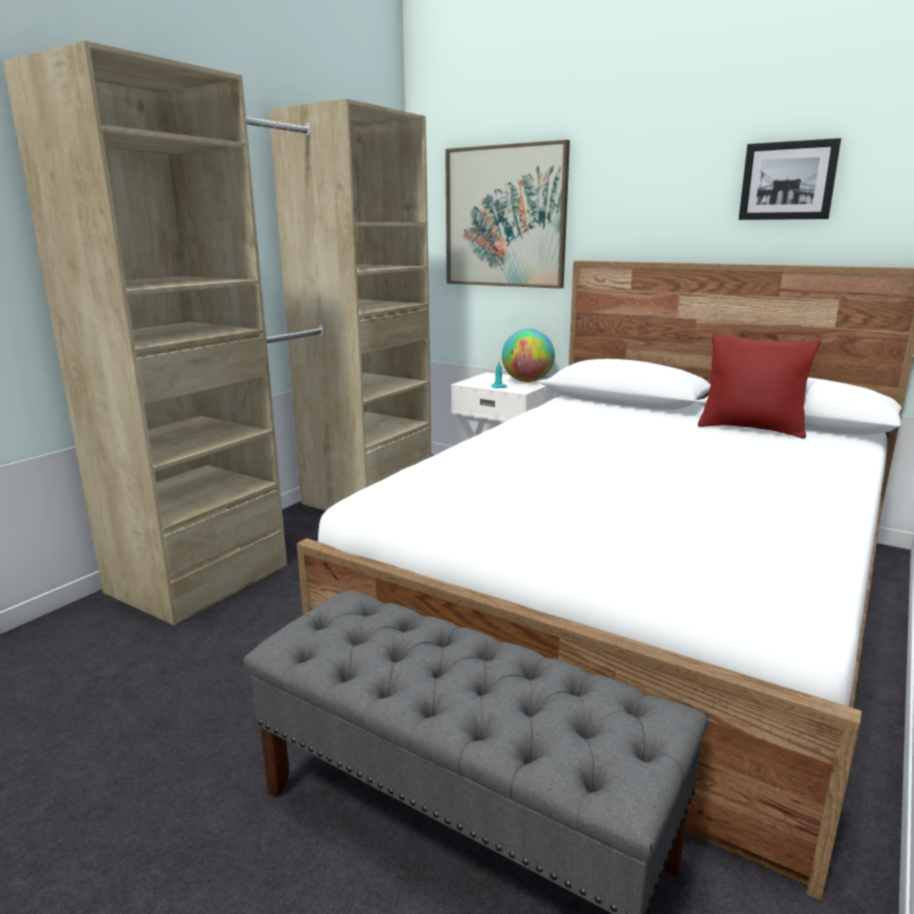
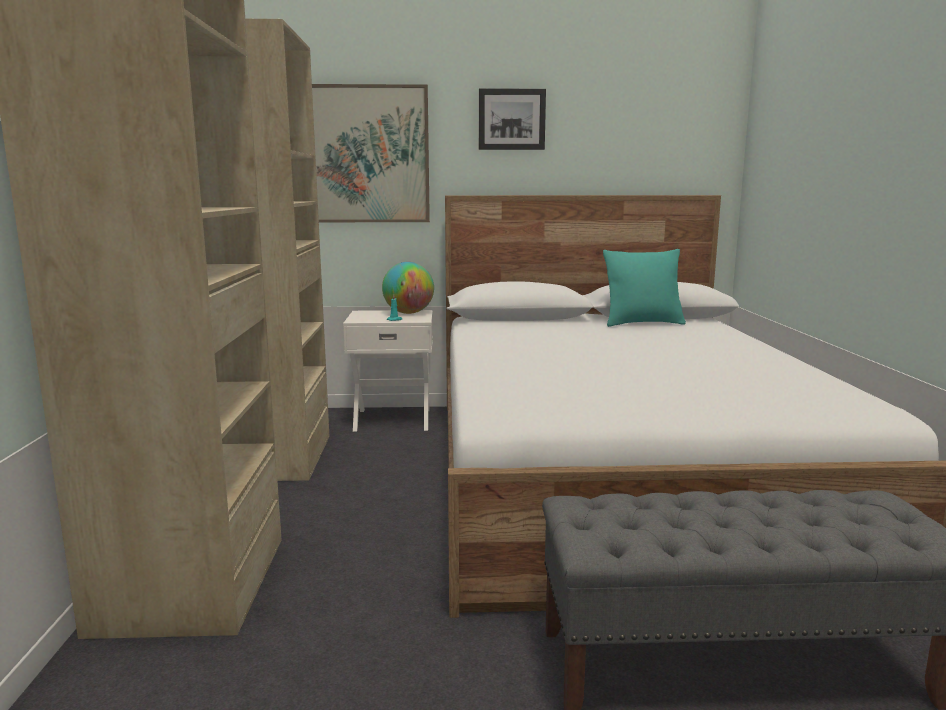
camera: 35 degrees left, 5 degrees down
(751, 429) = (642, 323): red pillow -> turquoise pillow
(788, 181) = (616, 130): picture -> picture (511, 119)

